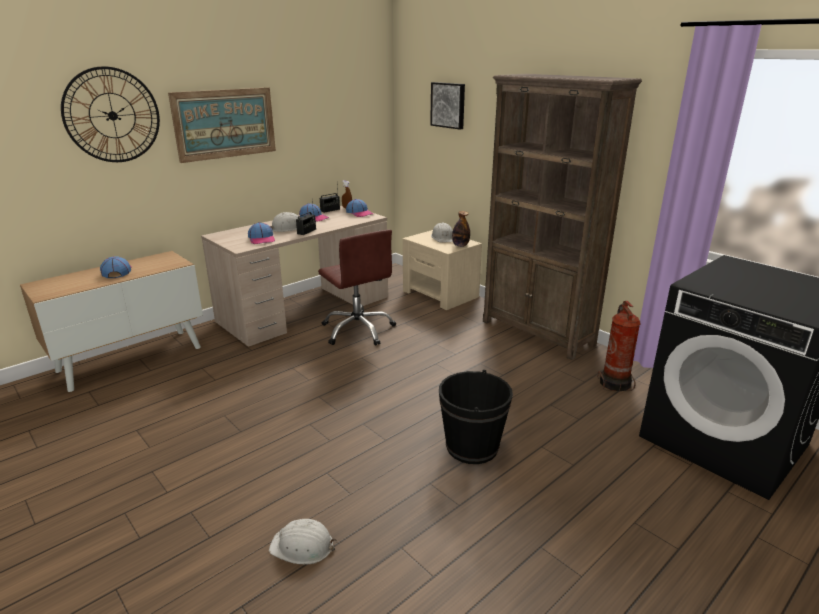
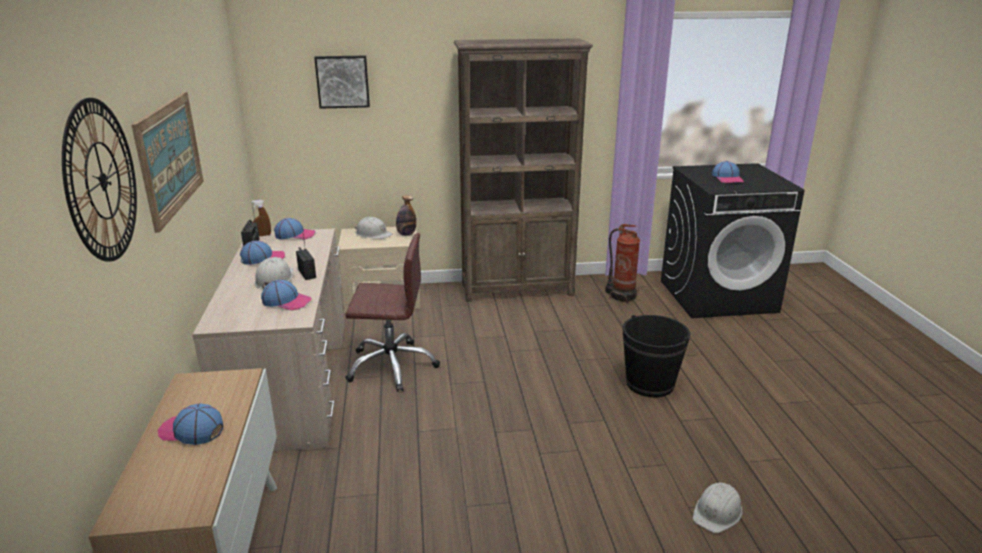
camera: 55 degrees left, 0 degrees up
(749, 284) = (727, 179): none -> cap

